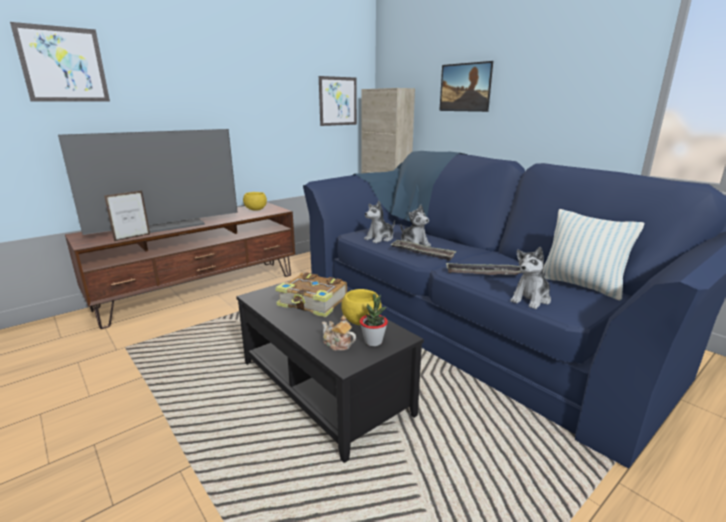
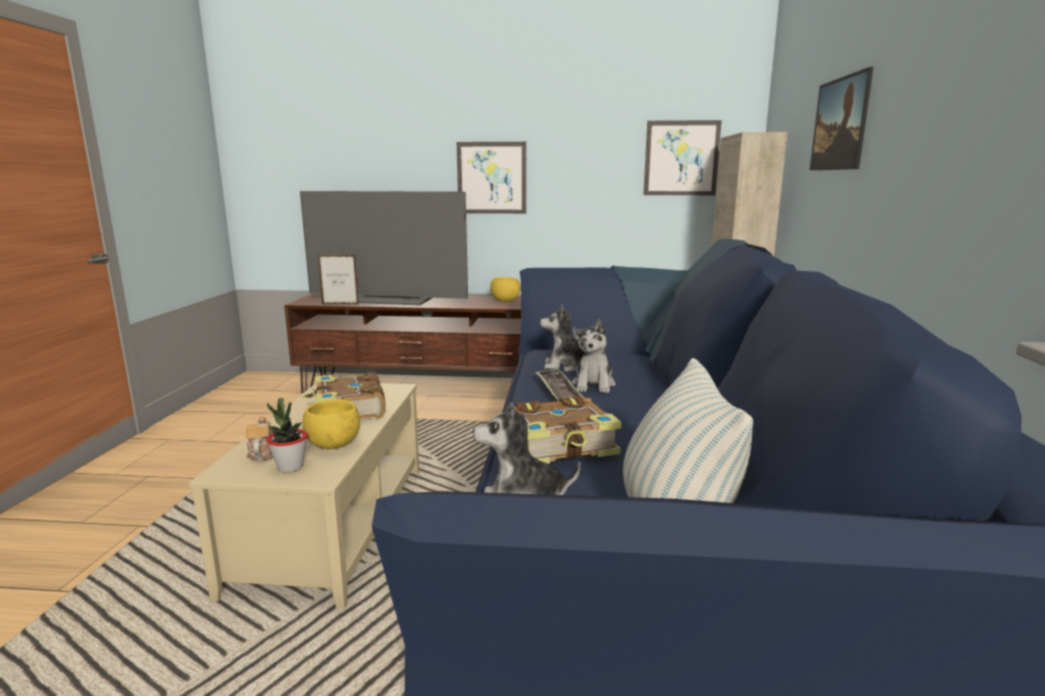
camera: 45 degrees right, 5 degrees down
(63, 64) = (334, 123): picture -> picture (491, 178)
(325, 387) = (336, 526): black coffee table -> beige coffee table
(483, 273) = (562, 446): tray -> book

